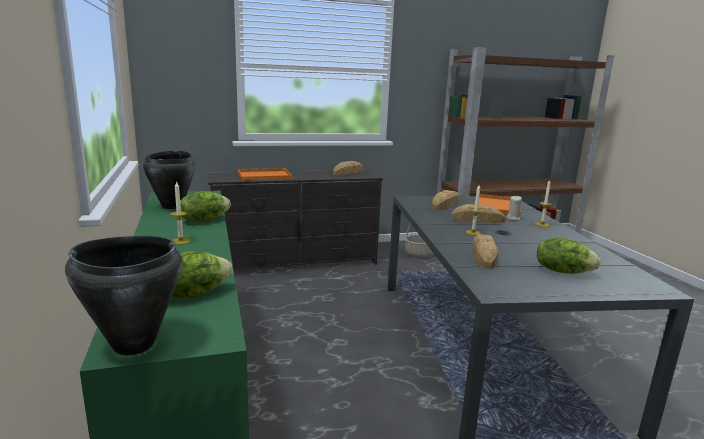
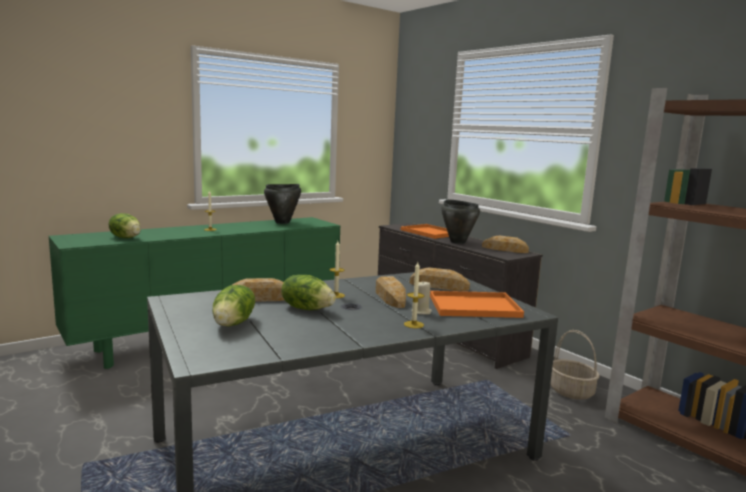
camera: 70 degrees right, 5 degrees down
(133, 344) = (69, 237): black cooking pot -> black cooking pot (457, 242)
(204, 220) = (256, 229): lettuce -> lettuce (307, 308)

